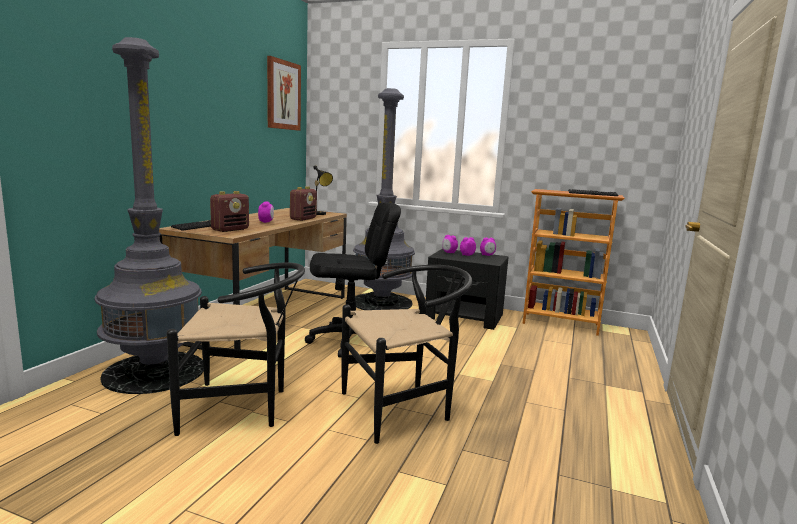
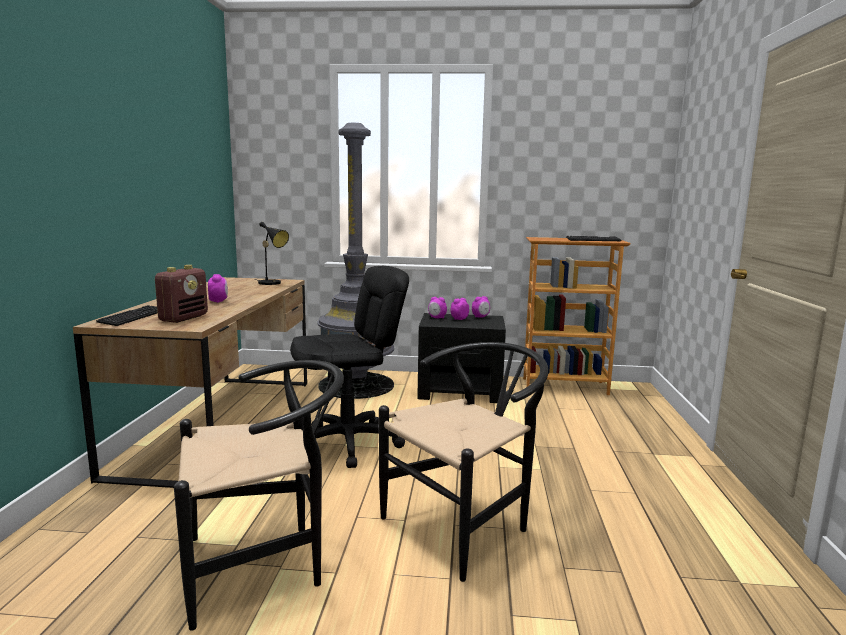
camera: 15 degrees left, 0 degrees up
(154, 371) = (105, 533): grey floor lamp -> none
(283, 95) = (206, 131): picture -> none
(303, 219) = (261, 292): radio -> none

